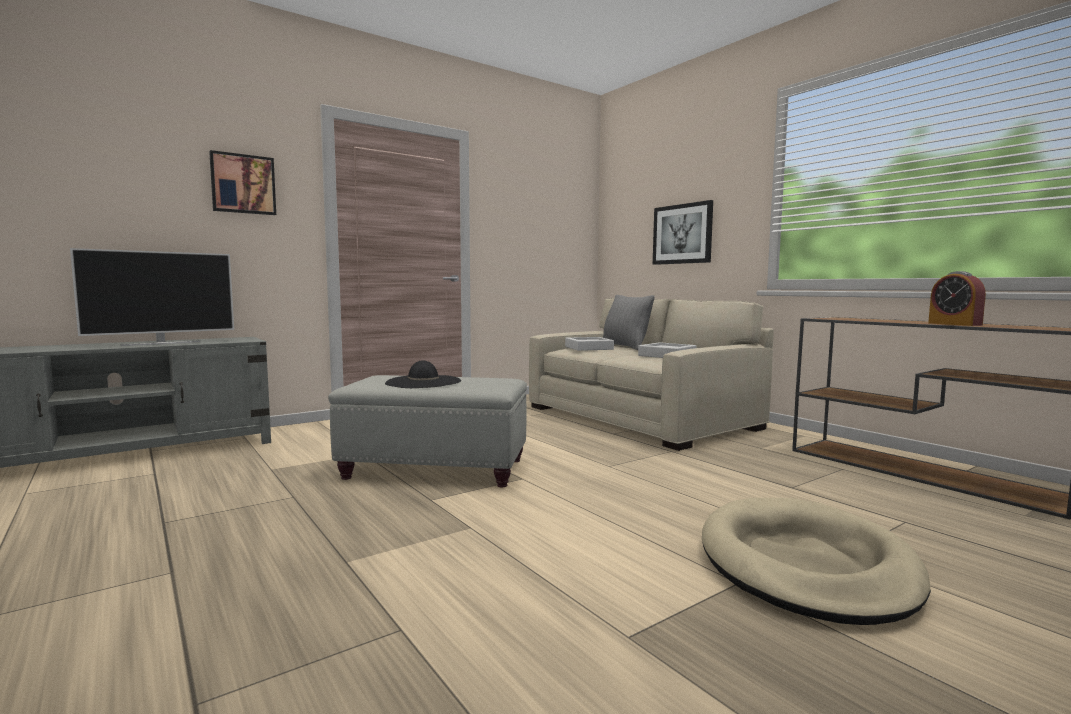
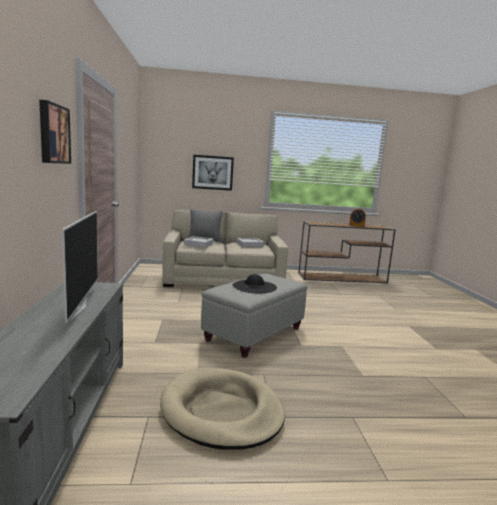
camera: 60 degrees left, 5 degrees up
(805, 565) = (401, 315): beige dog bed -> beige dog bed (222, 411)

